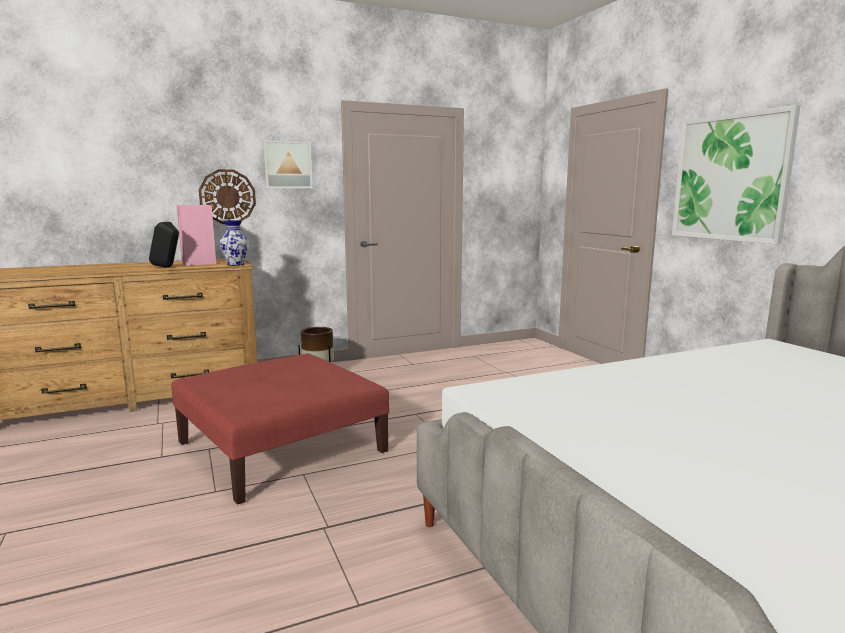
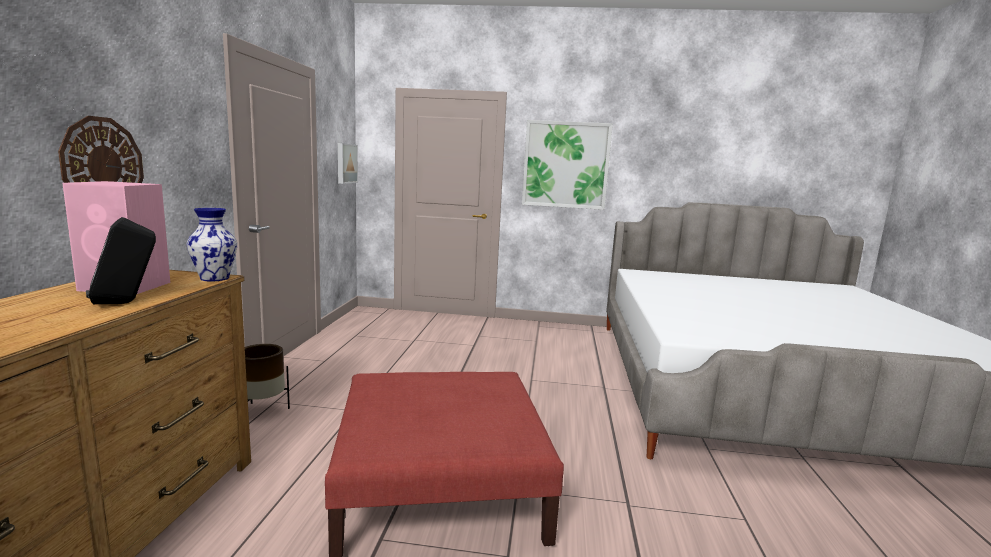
camera: 60 degrees left, 0 degrees up
(287, 165) = (176, 117): picture -> picture (345, 163)

